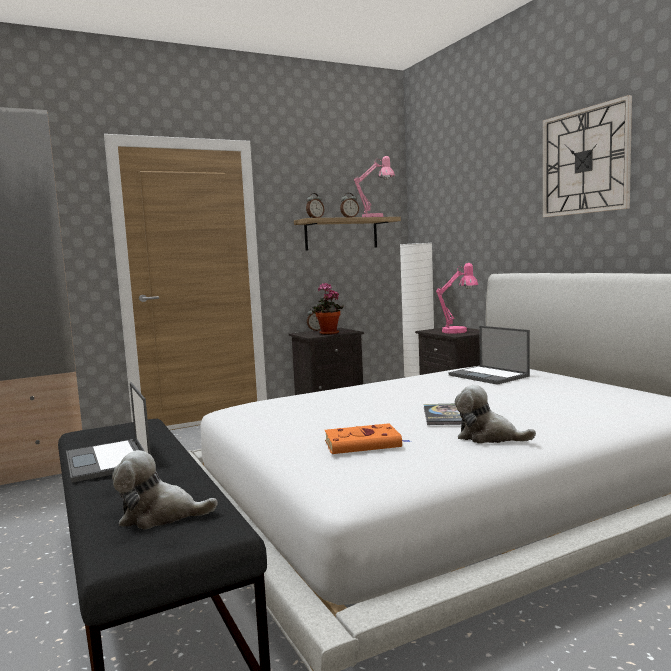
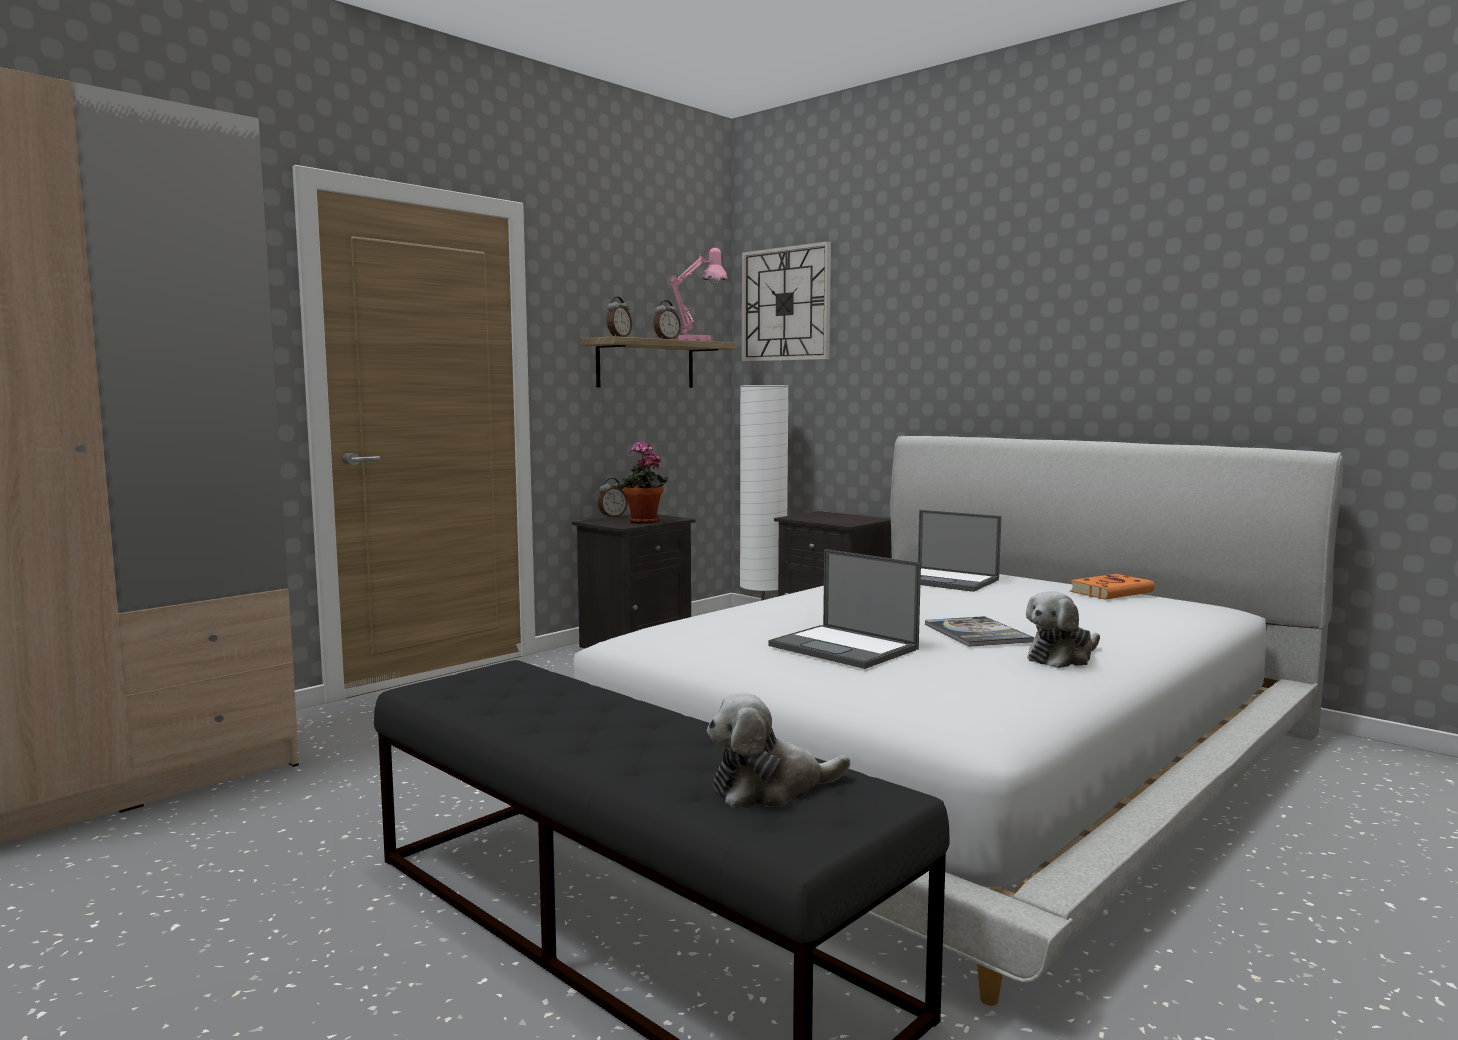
camera: 20 degrees left, 0 degrees up
(108, 460) = (551, 725): laptop -> laptop (845, 648)
(365, 444) = (922, 675): orange book -> orange book (1112, 592)
(458, 331) = (840, 518): pink table lamp -> none
(488, 437) = (1062, 657): plush toy -> plush toy turned 45 degrees counterclockwise
(585, 161) = (1043, 289): wall clock -> wall clock (786, 304)

